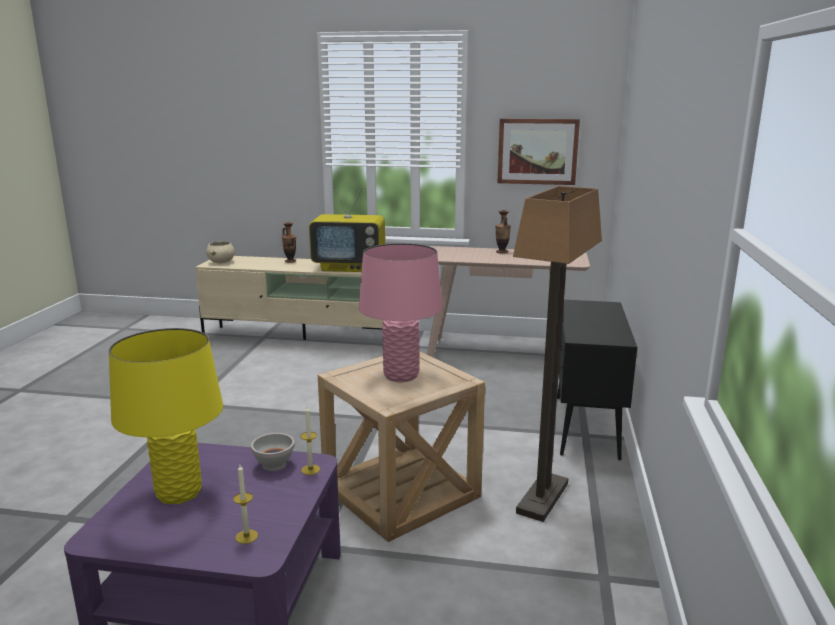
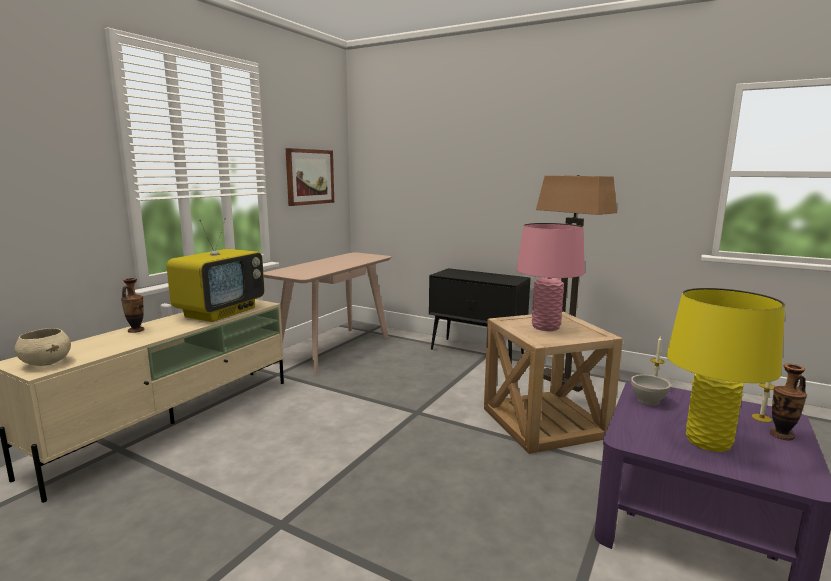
camera: 70 degrees left, 5 degrees down
(502, 252) = (321, 262): vase -> vase (781, 435)

